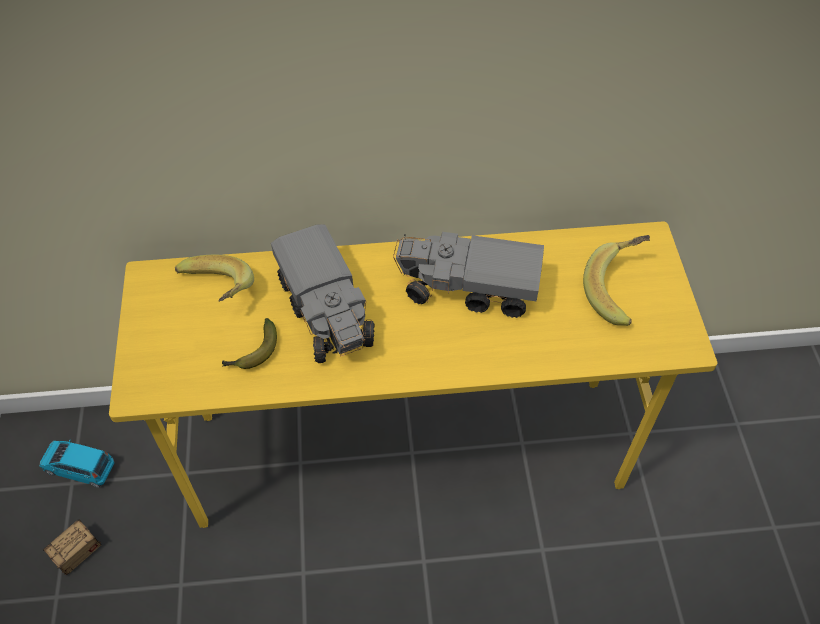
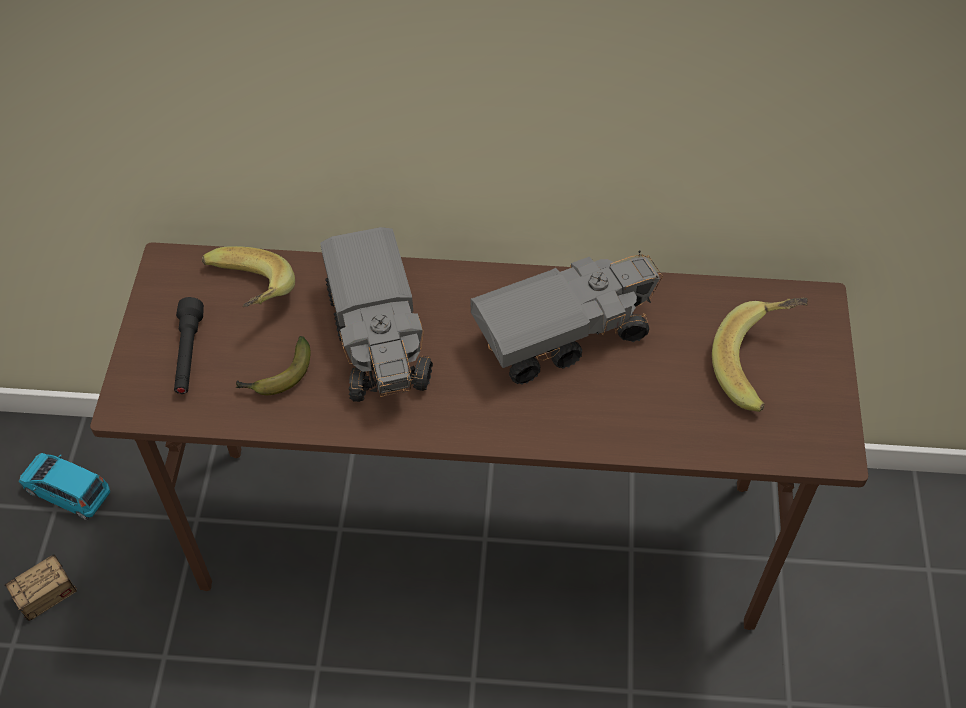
camera: 10 degrees right, 0 degrees up
(178, 345) = (188, 354): none -> black flashlight
(409, 449) = (483, 534): yellow desk -> brown desk
(468, 288) = (564, 334): toy truck -> toy truck turned 135 degrees clockwise

